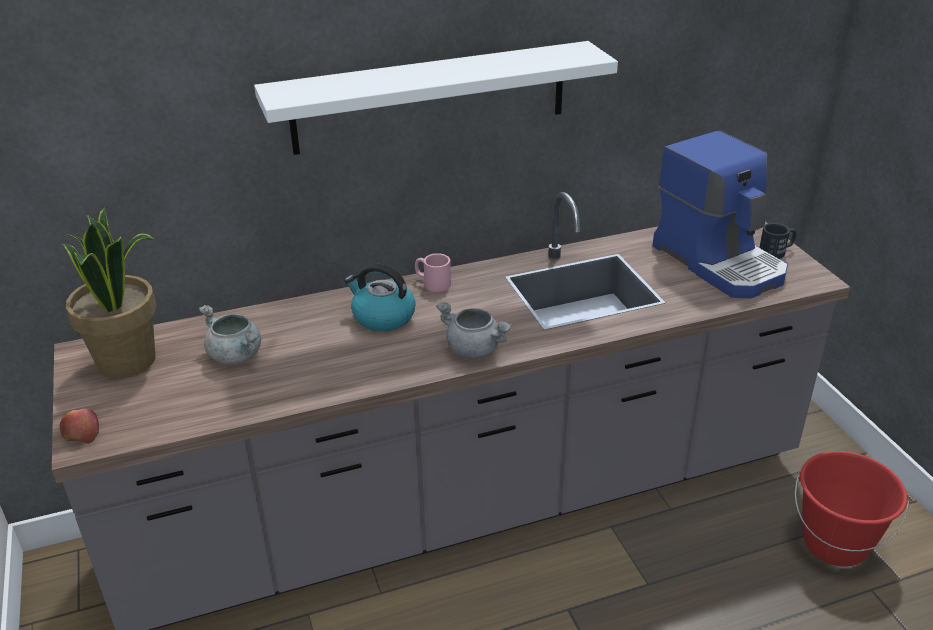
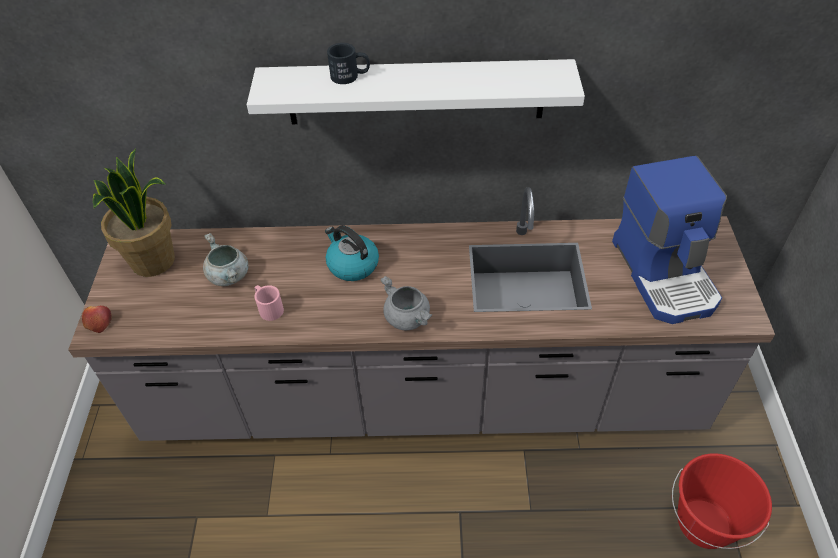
camera: 20 degrees right, 15 degrees up
(432, 283) = (406, 237): pink mug -> pink mug (268, 308)
(776, 251) = (725, 275): black mug -> black mug (350, 76)

